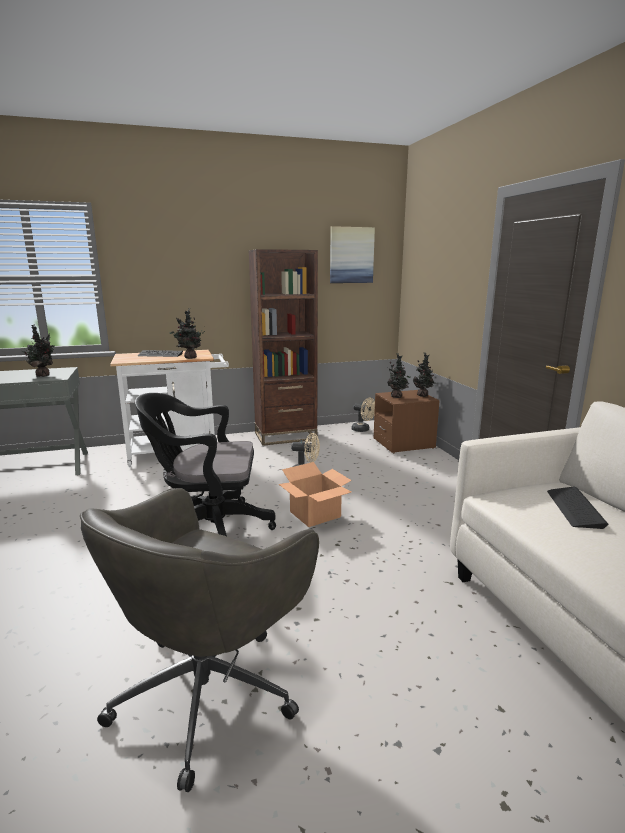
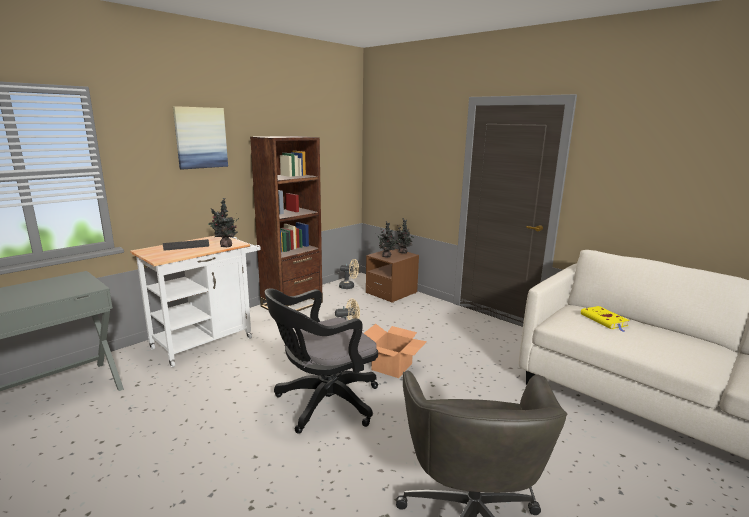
camera: 30 degrees left, 0 degrees up
(43, 375) = (67, 287): potted plant -> none
(351, 255) = (328, 138): picture -> picture (201, 138)
(574, 508) = (605, 320): keyboard -> yellow book

